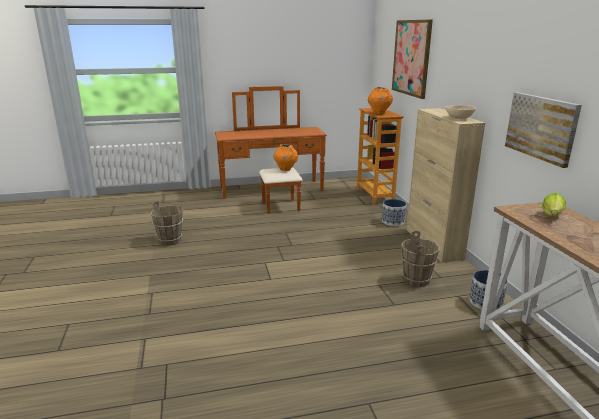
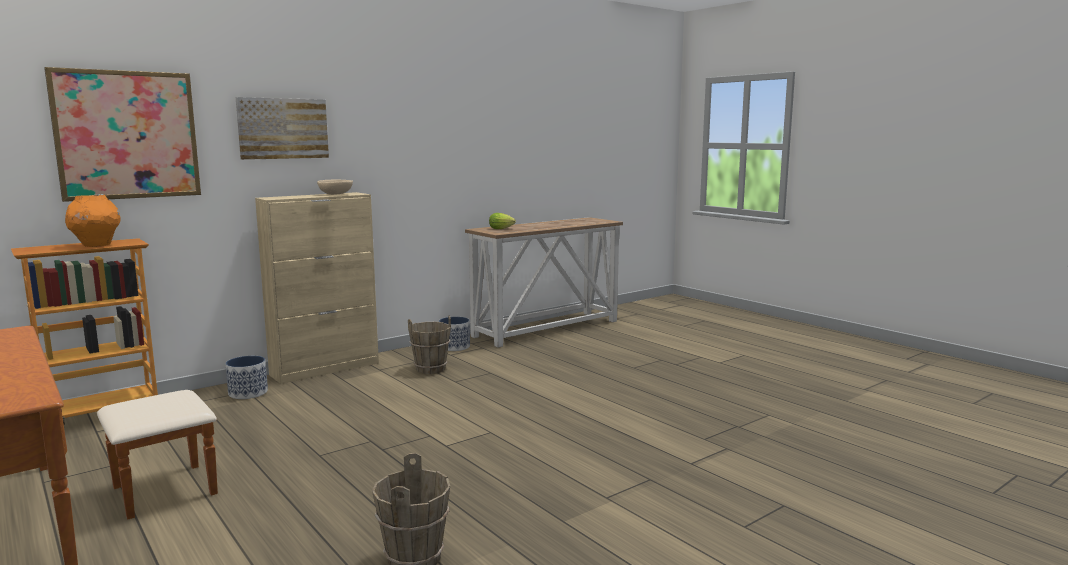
camera: 115 degrees left, 10 degrees down
(285, 169) = (143, 401): orange vase -> none
(541, 127) = (428, 177): picture -> picture (283, 128)

